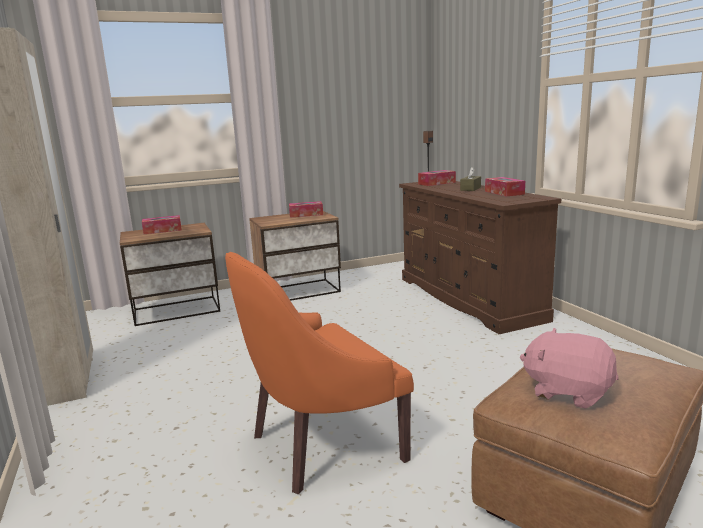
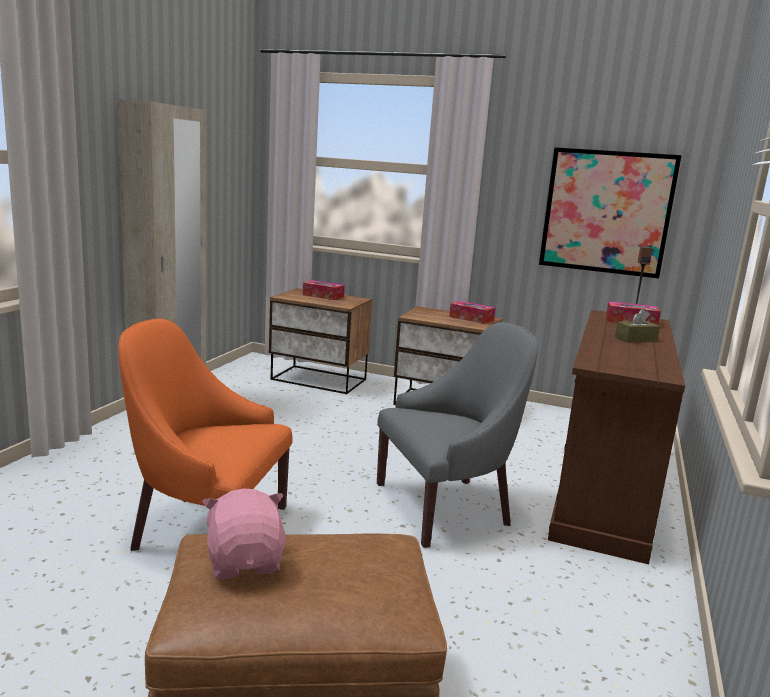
camera: 40 degrees right, 0 degrees up
(369, 115) = (606, 212): none -> picture
(423, 345) = (446, 507): none -> grey armchair
(504, 193) = (649, 356): tissue box -> none

